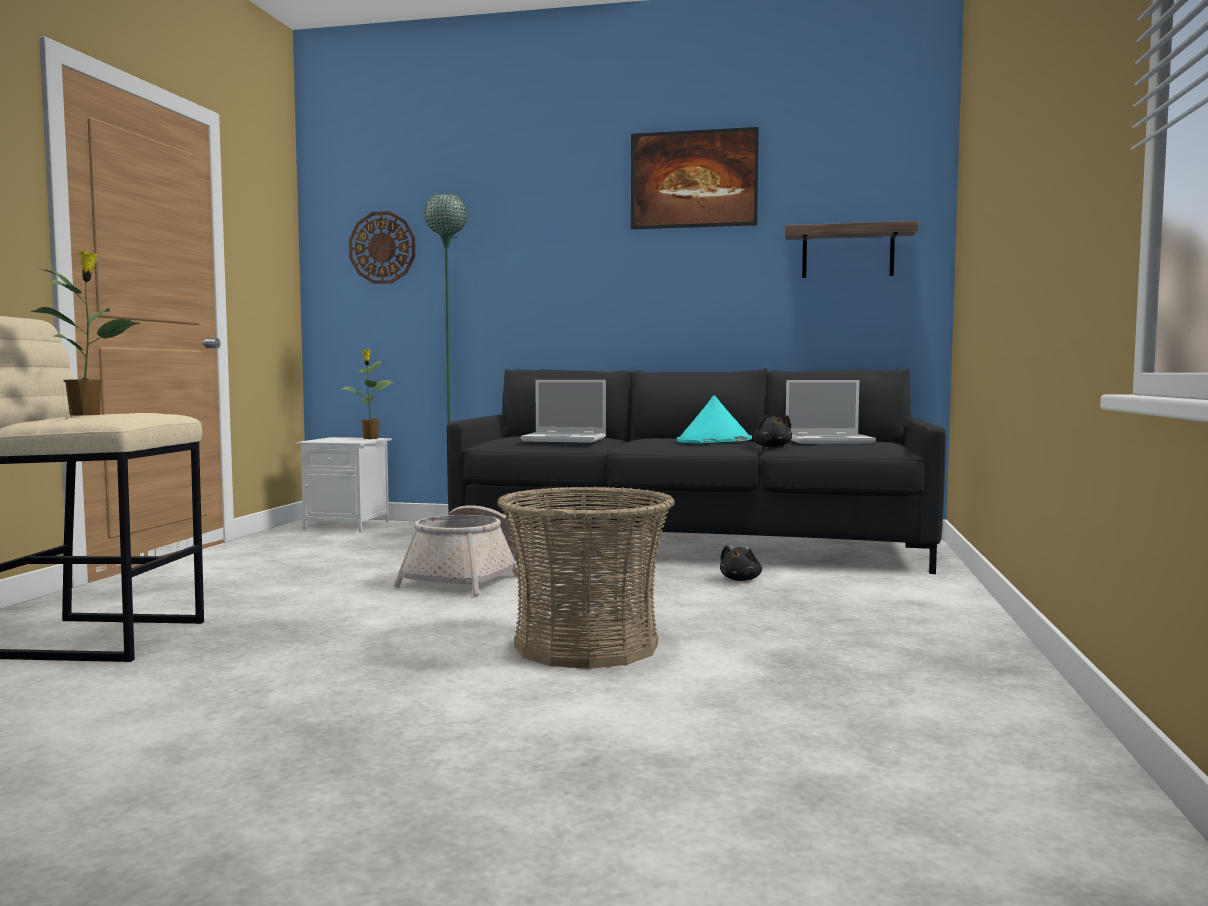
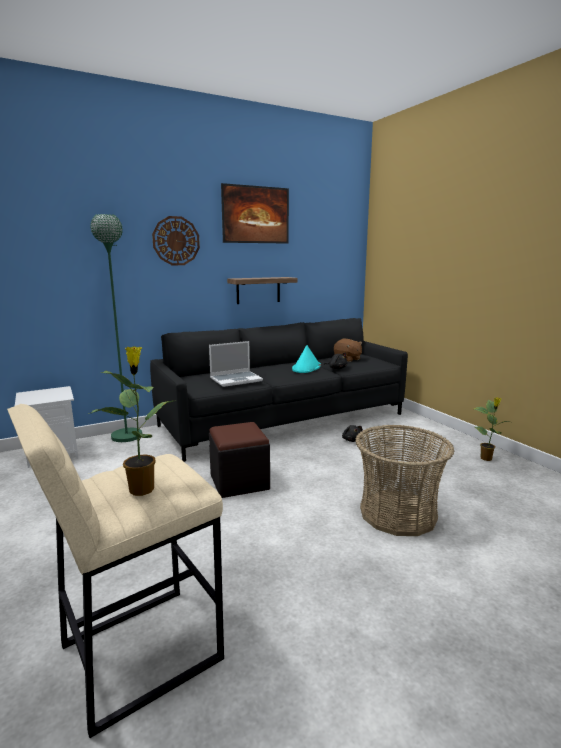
camera: 40 degrees left, 10 degrees up
(370, 438) = (58, 390): potted plant -> potted plant (486, 458)
(382, 248) = (44, 248): wall clock -> wall clock (176, 241)
(467, 578) = (239, 482): basket -> black ottoman
(829, 441) = (347, 359): laptop -> brown plush toy
(848, 253) = (326, 259): shelf -> shelf (258, 290)

